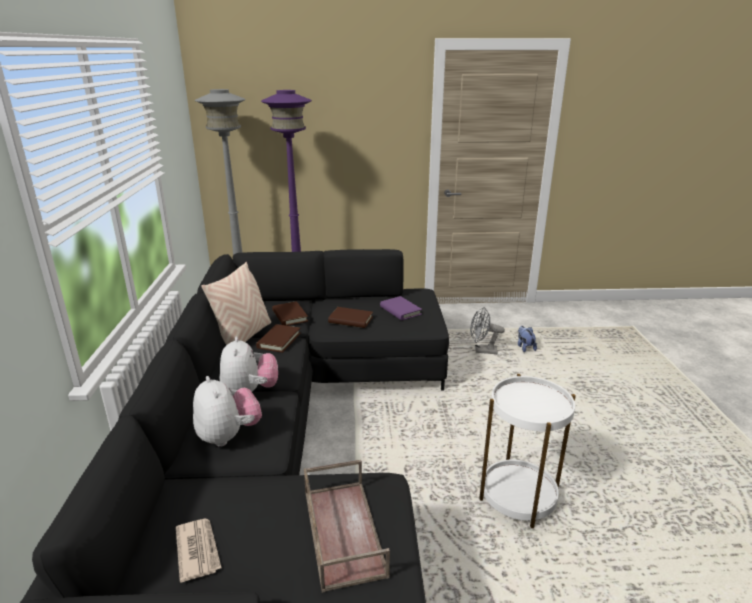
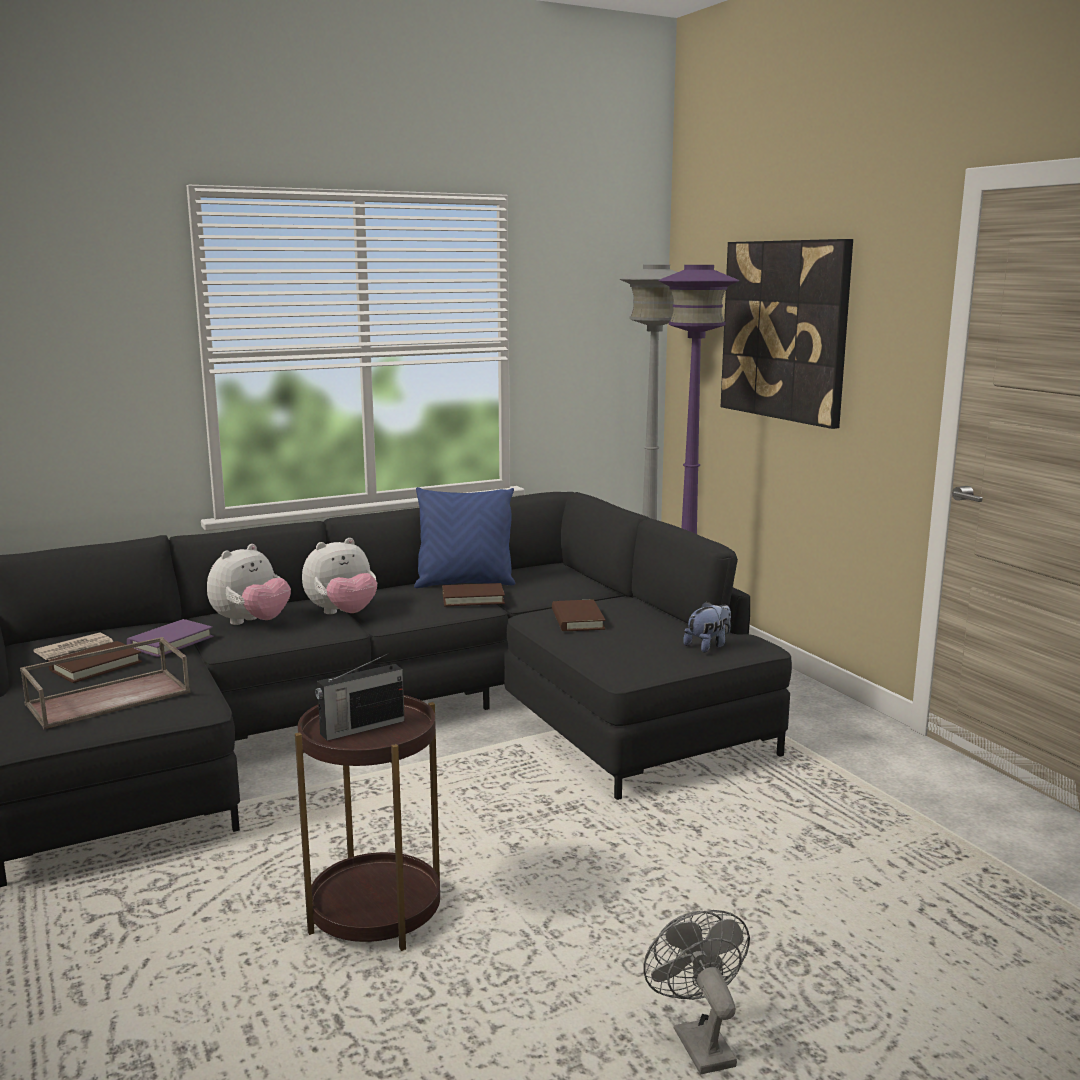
camera: 65 degrees right, 10 degrees down
(244, 337) = (465, 583): beige pillow -> blue pillow
(290, 316) = (547, 589): brown book -> brown book (96, 666)
(314, 126) = (785, 330): none -> picture
(400, 310) = (651, 641): purple book -> purple book (170, 642)
(482, 351) = (804, 815): grey fan -> grey fan (698, 1040)
(518, 497) = (375, 913): white side table -> brown side table
(525, 347) = (886, 861): plush toy -> plush toy (708, 646)
(530, 404) = (361, 727): none -> radio

